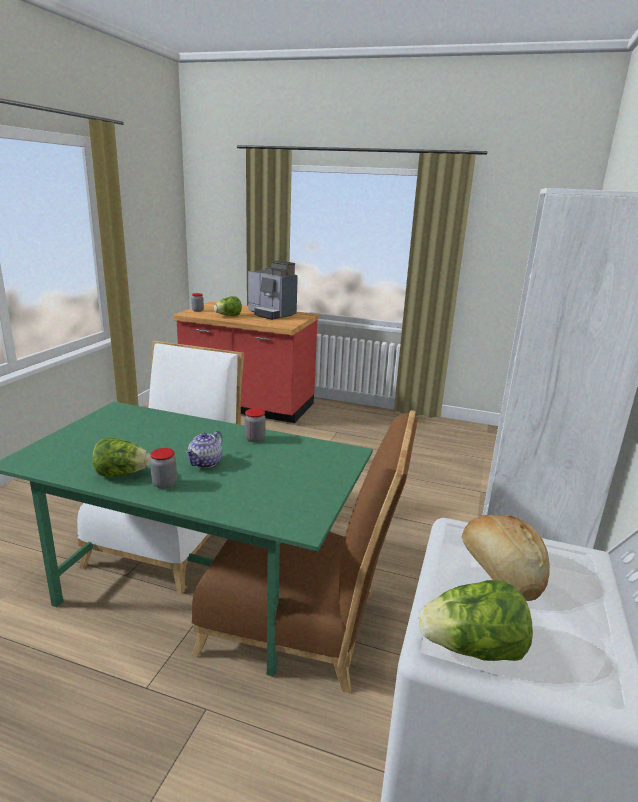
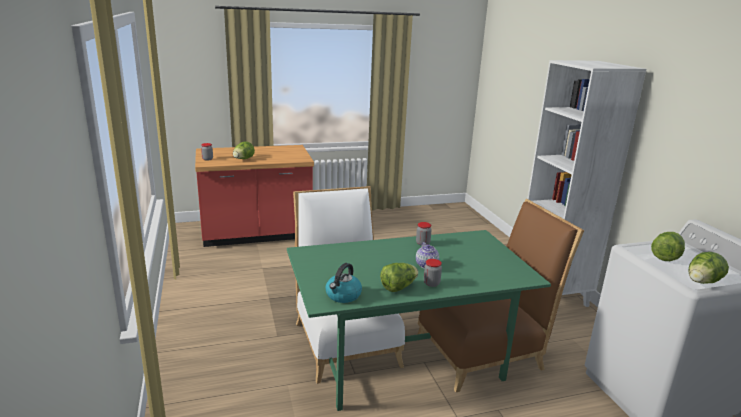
camera: 35 degrees left, 0 degrees up
(53, 461) = (343, 296): none -> kettle
(271, 314) = (271, 151): coffee machine -> none
(500, 571) = (665, 256): bread -> lettuce

